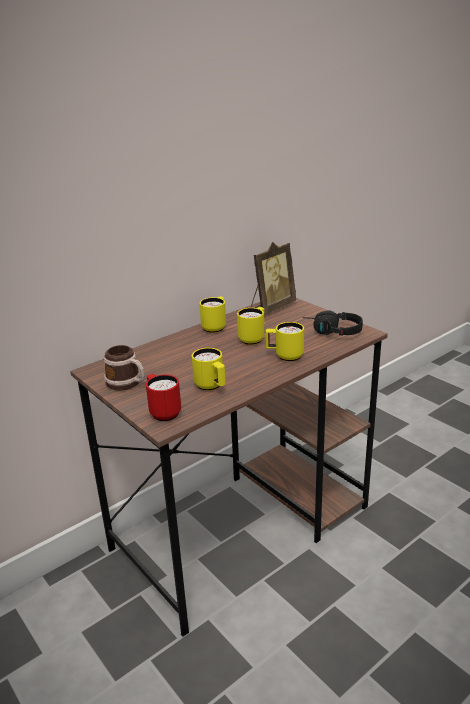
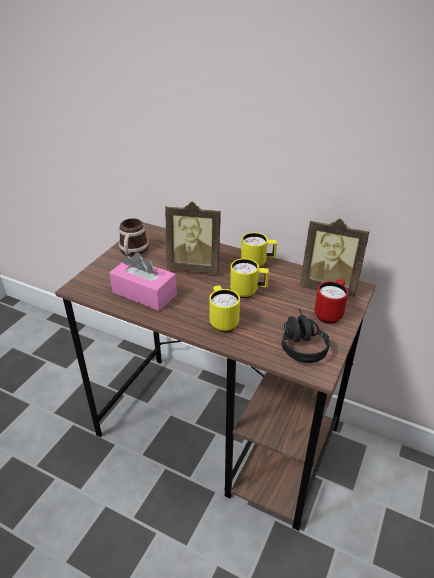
camera: 65 degrees right, 10 degrees up
(163, 412) = (96, 280): red mug -> red mug (330, 313)
(191, 355) = (195, 266): none -> picture frame
(211, 387) = (144, 293): yellow mug -> pink tissue box

